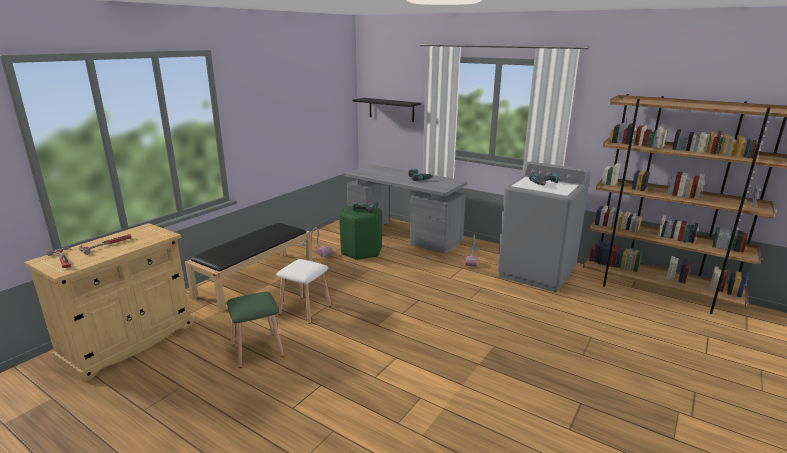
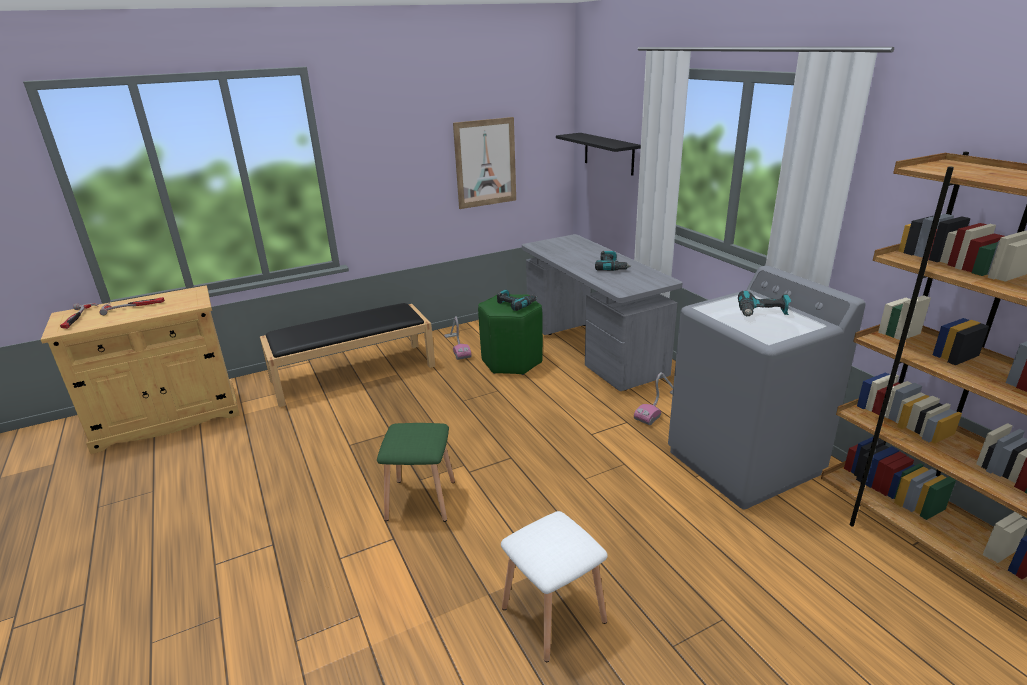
camera: 30 degrees right, 5 degrees up
(258, 349) = (262, 469): green stool -> green stool (422, 499)
(304, 310) = (361, 430): white stool -> white stool (552, 614)
(313, 119) = (485, 163): none -> picture

